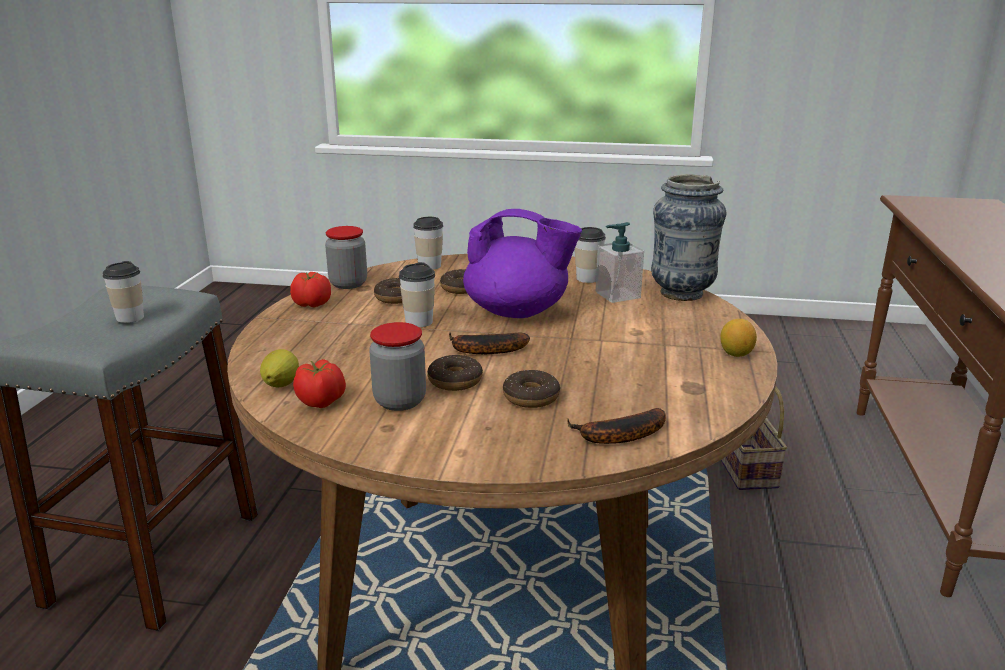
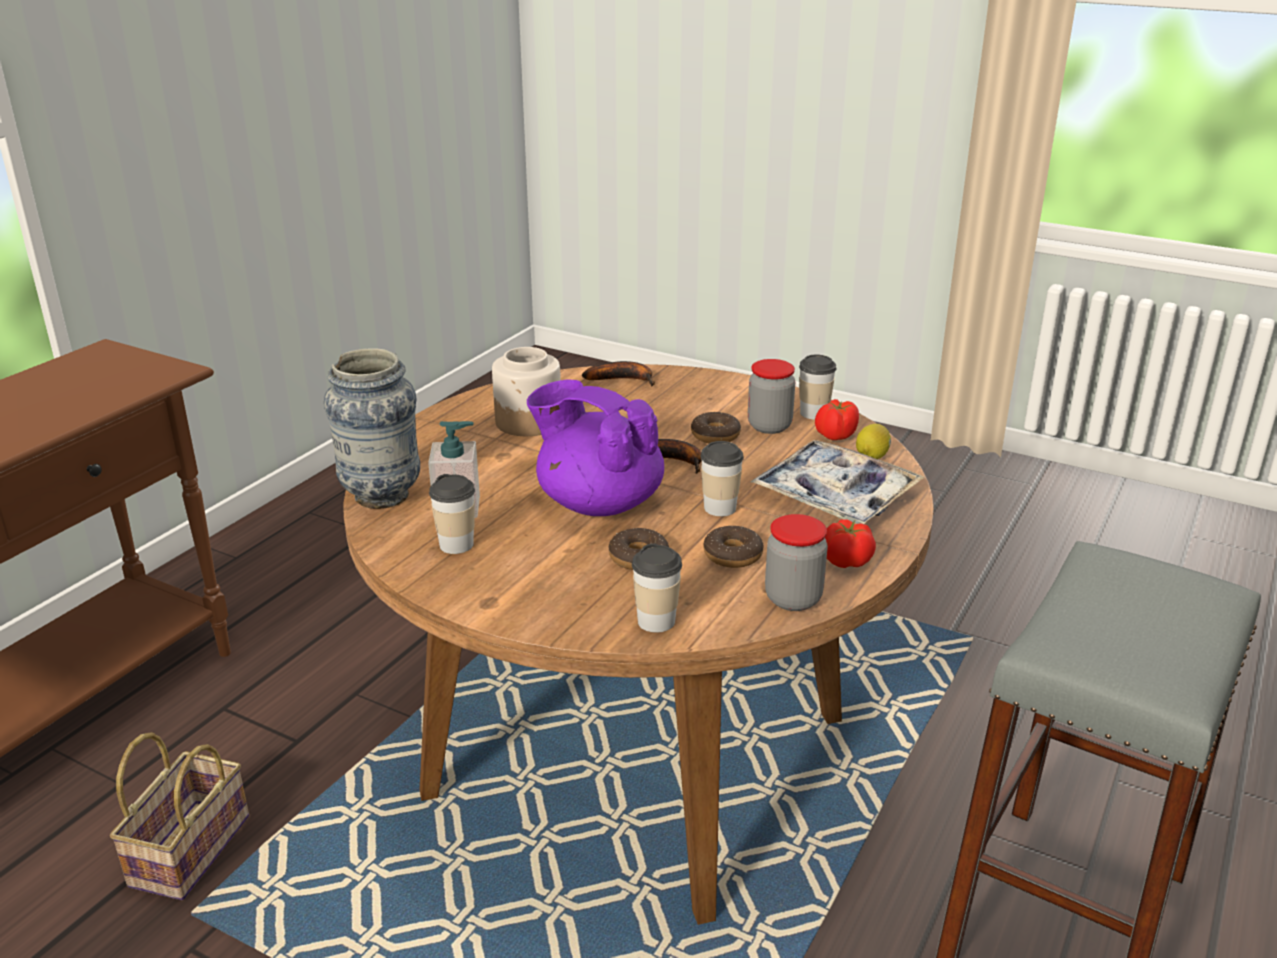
camera: 160 degrees left, 5 degrees up
(130, 318) = (1102, 619): cup -> cup (814, 413)
(320, 344) = (835, 495): none -> tray
(531, 397) = (661, 413): donut -> none
(655, 364) = (529, 422): none -> jar
(735, 354) = (448, 419): lemon -> none

